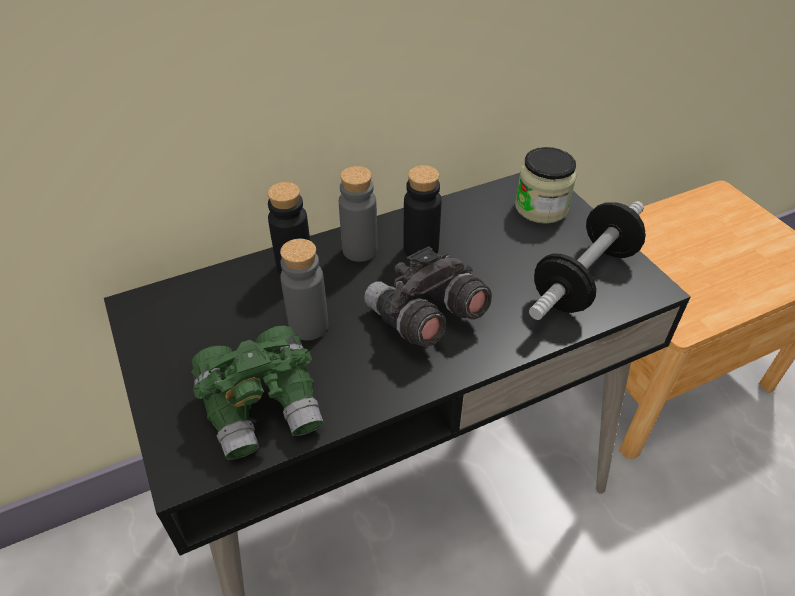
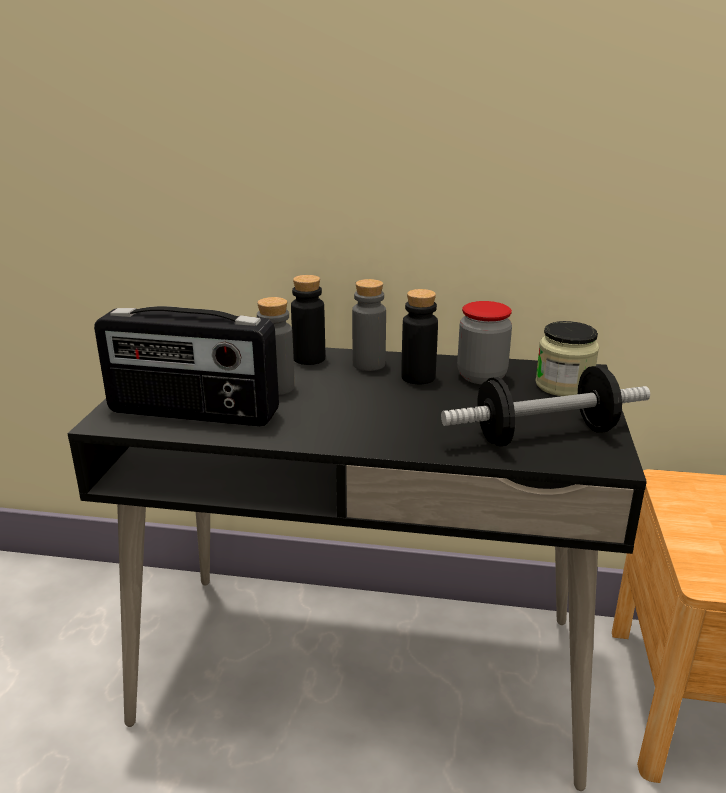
camera: 35 degrees right, 20 degrees down
(264, 406) = (193, 413): green binoculars -> radio
(424, 318) = (367, 411): grey binoculars -> none
(470, 224) = (481, 376): none -> jar

